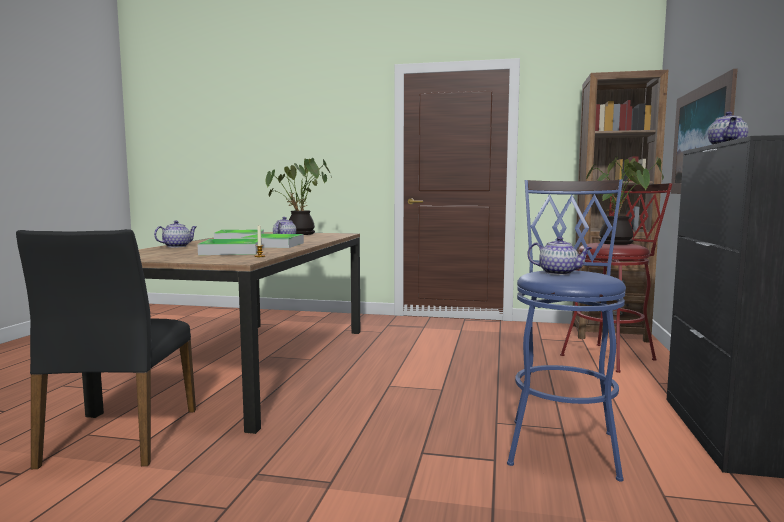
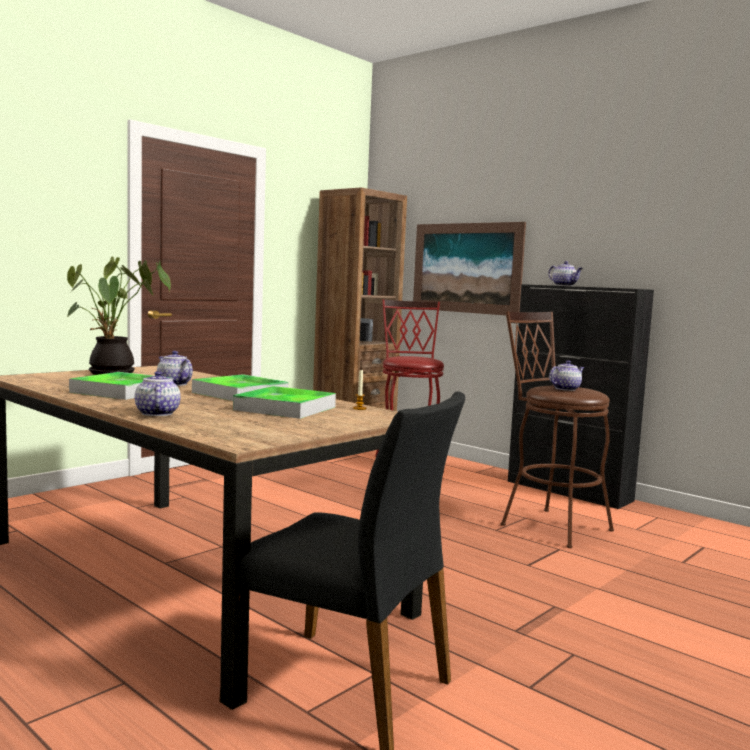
camera: 60 degrees left, 0 degrees up
(563, 442) = (549, 525): blue stool -> brown stool
(618, 243) = (416, 357): potted plant -> none

